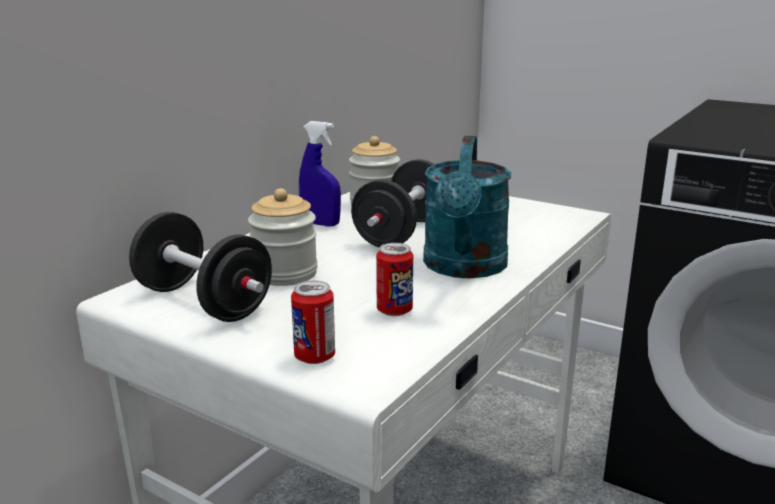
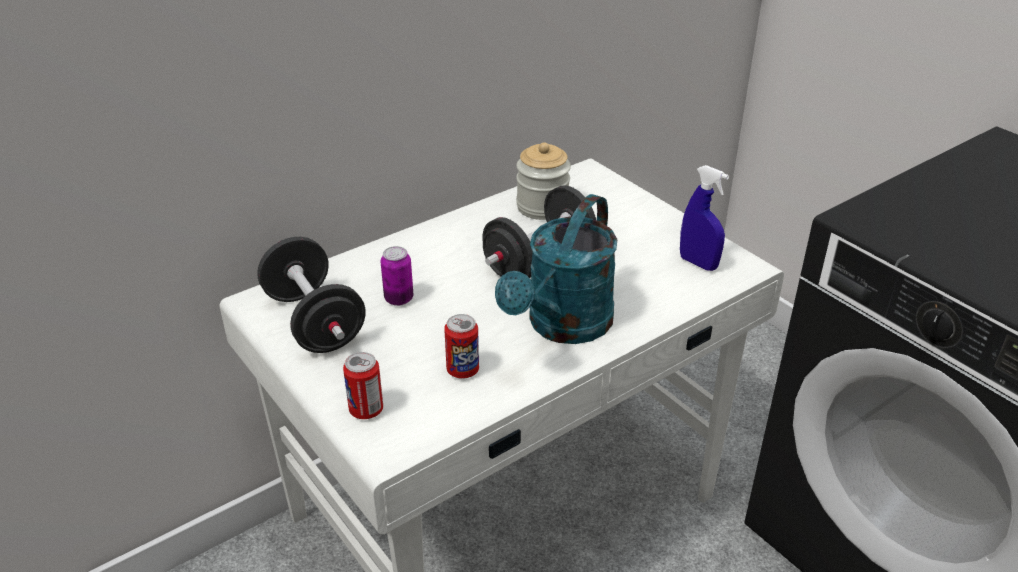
camera: 20 degrees right, 15 degrees up
(285, 274) = (399, 299): jar -> can
(320, 224) = (470, 230): blue spray bottle -> blue spray bottle (698, 263)

